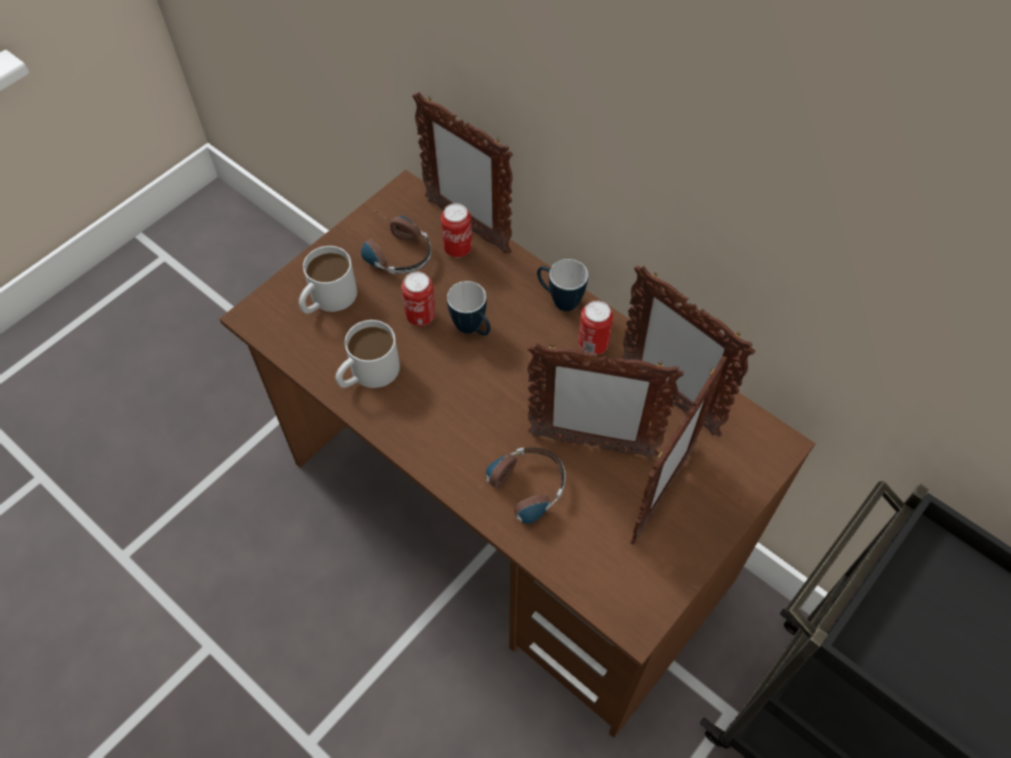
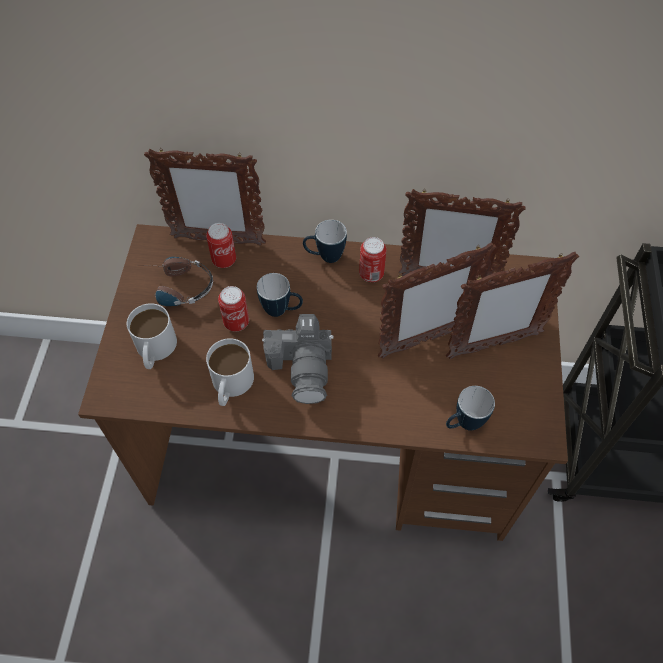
camera: 35 degrees left, 0 degrees up
(449, 396) = (303, 366): none -> camera
(516, 495) = (404, 405): headphones -> none
(561, 554) = (463, 424): none -> mug
(661, 494) = (493, 345): picture frame -> picture frame turned 75 degrees clockwise

